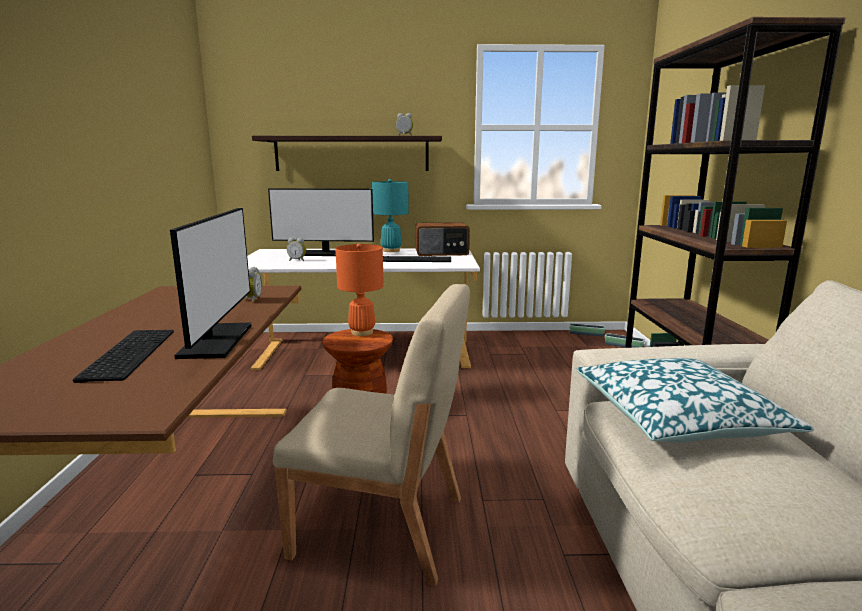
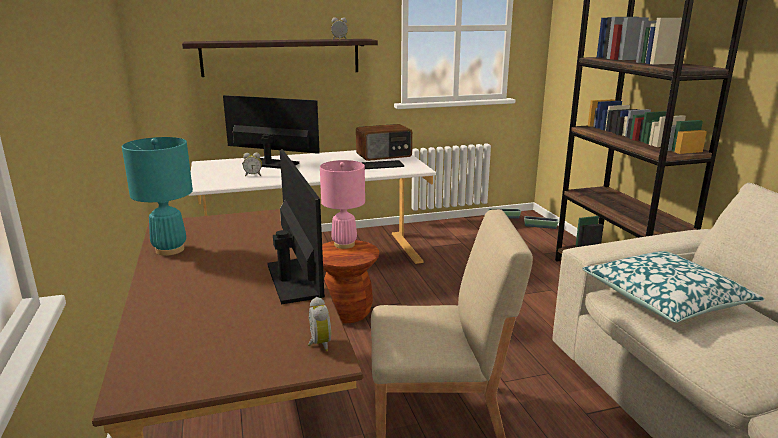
camera: 15 degrees left, 5 degrees up
(127, 353) = (229, 304): keyboard -> none
(252, 299) = (269, 229): alarm clock -> alarm clock (318, 344)
(324, 254) = (271, 164): monitor -> monitor turned 150 degrees counterclockwise
(362, 332) = (344, 244): orange table lamp -> pink table lamp
(391, 250) = (332, 155): turquoise table lamp -> turquoise table lamp (169, 250)

